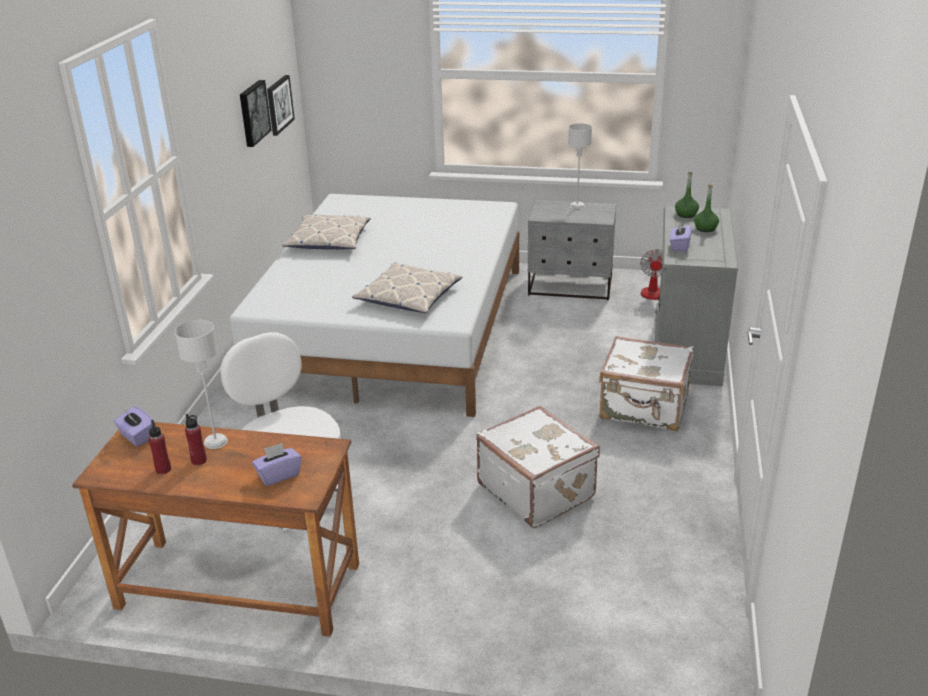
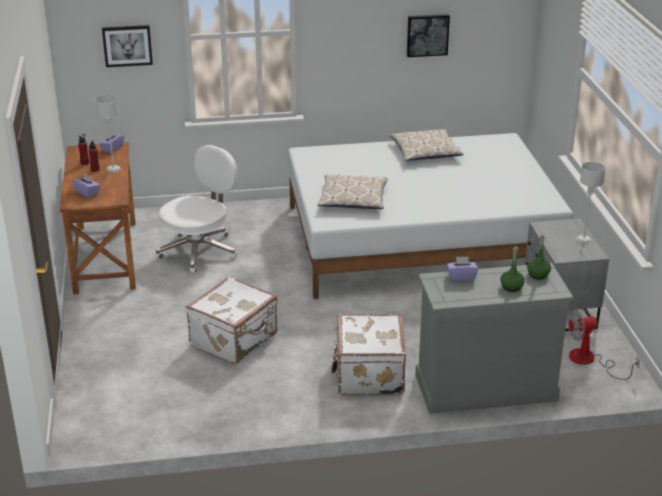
camera: 70 degrees right, 0 degrees up
(279, 104) = (481, 41): picture -> picture (127, 45)

